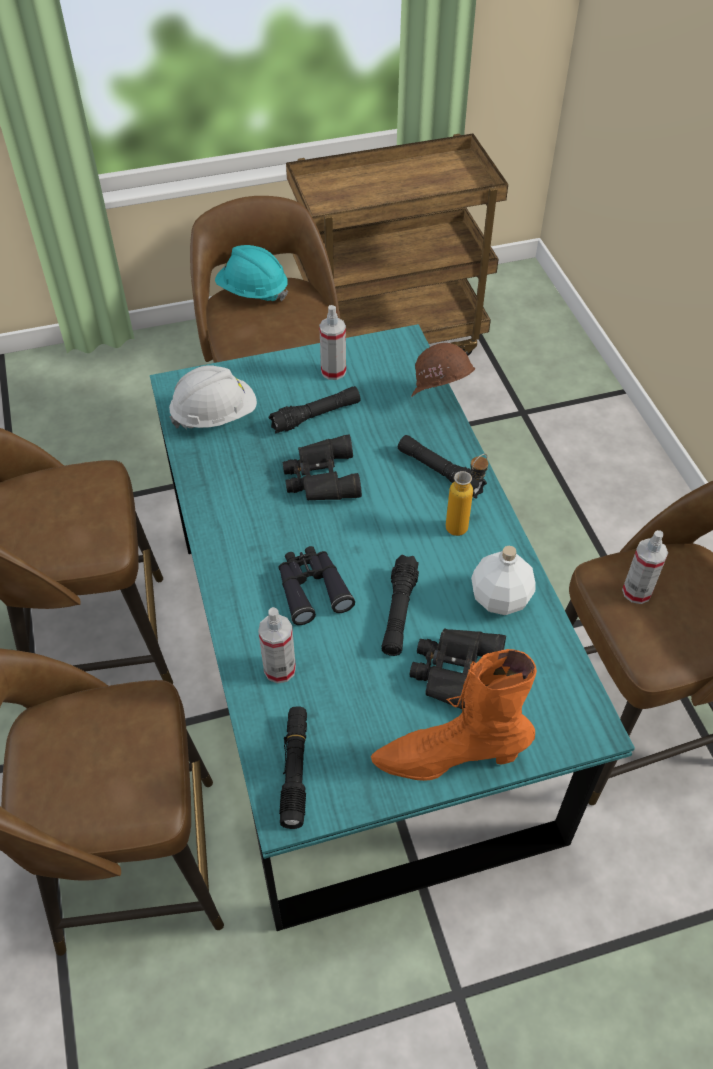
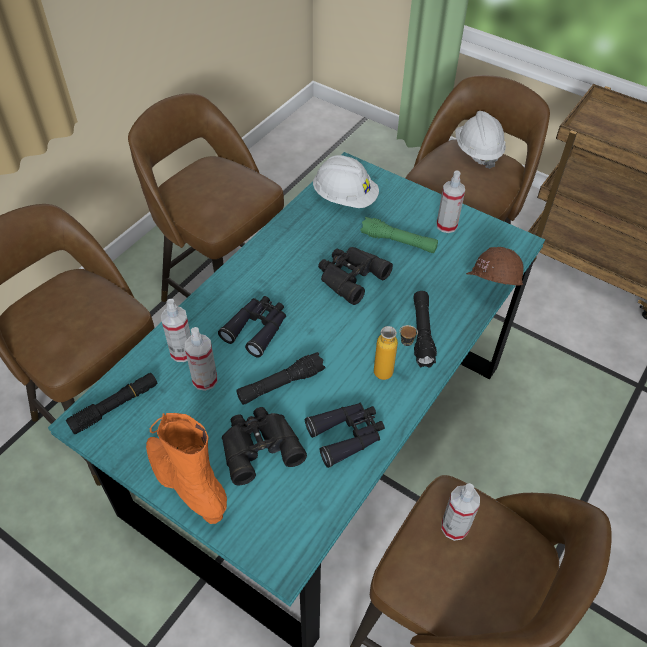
camera: 50 degrees right, 0 degrees up
(252, 292) = (477, 151): turquoise hard hat -> white hard hat
(316, 416) = (398, 242): black flashlight -> green flashlight
(335, 670) = (205, 380): none -> spray bottle
(501, 598) = (347, 435): white bottle -> black binoculars

